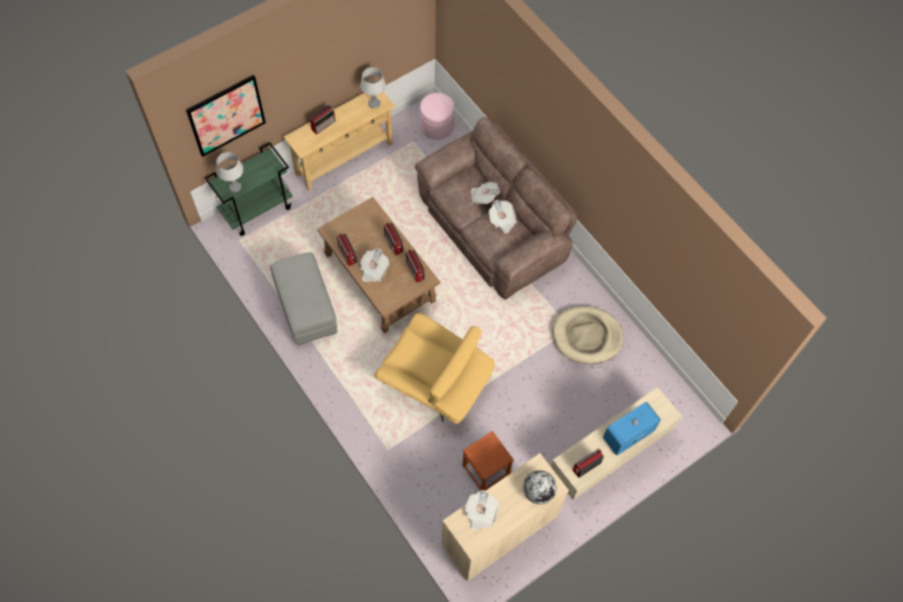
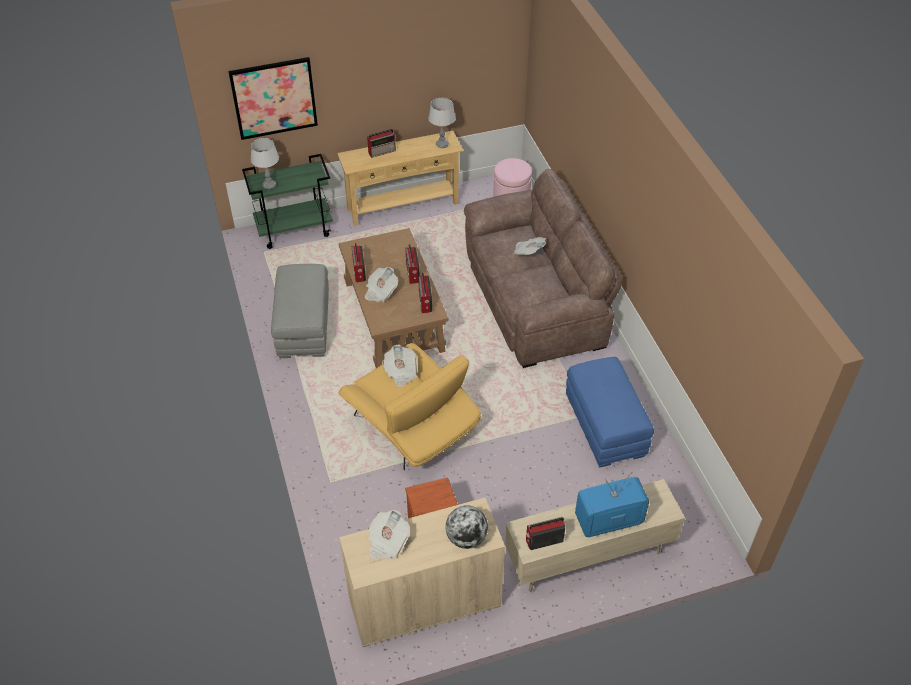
camera: 20 degrees right, 15 degrees down
(502, 220) = (540, 277): newspaper -> newspaper (401, 372)
(587, 336) = (605, 426): beige dog bed -> blue ottoman

